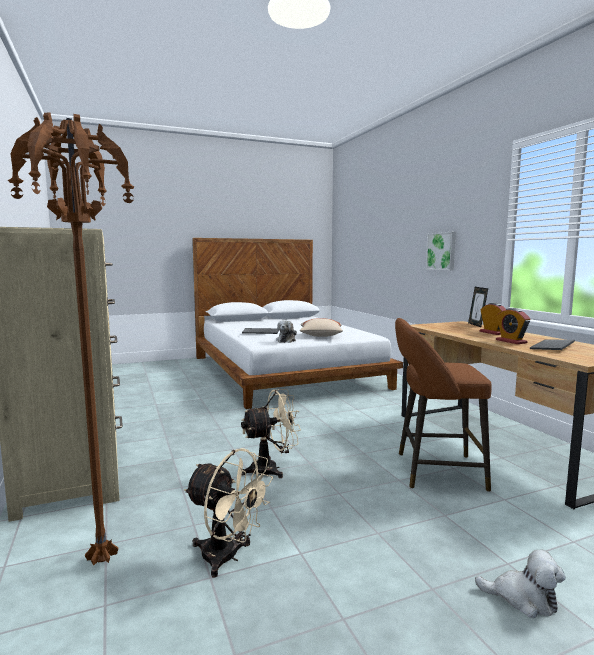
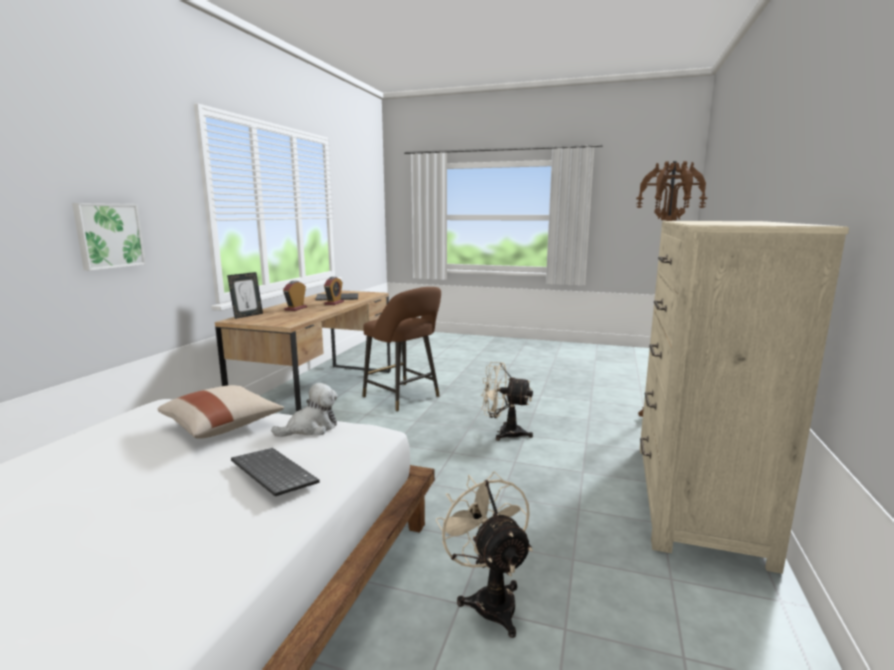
camera: 140 degrees left, 5 degrees up
(228, 557) = (577, 403): beige fan -> beige fan (489, 599)
(523, 598) = (477, 368): plush toy -> none

